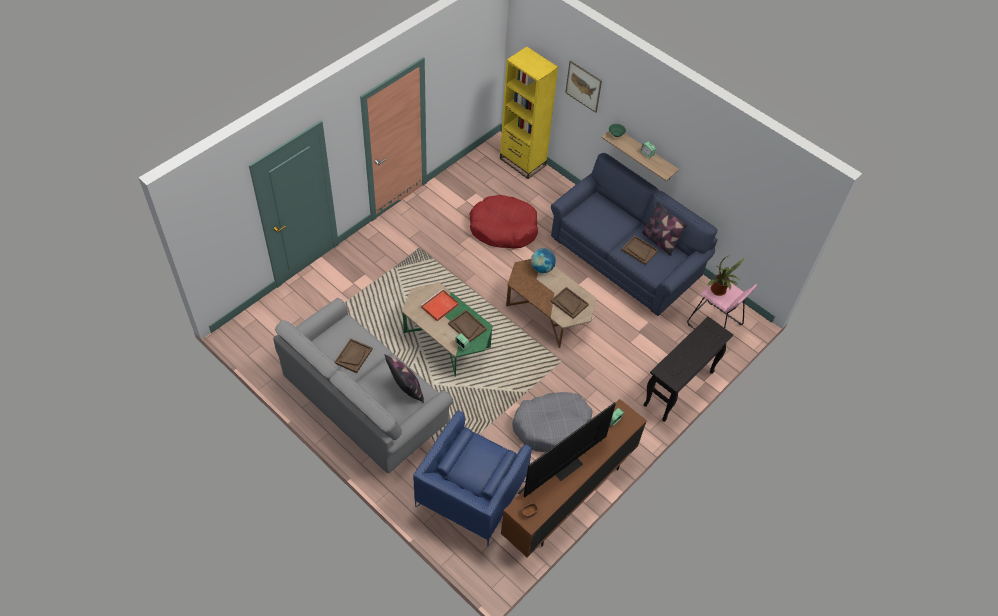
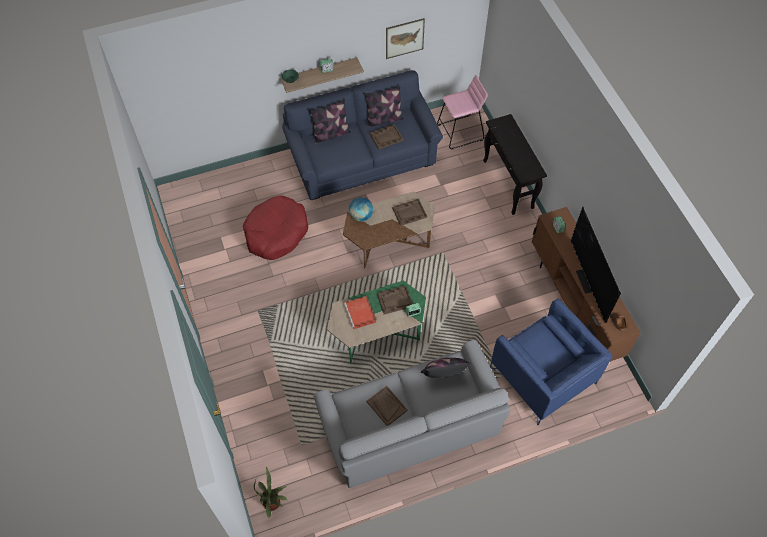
camera: 60 degrees left, 5 degrees up
(522, 162) = (207, 184): yellow bookcase -> none
(552, 426) = (503, 287): grey dog bed -> none
(583, 86) = (233, 71): picture -> picture (404, 38)
(613, 209) = (331, 134): none -> pillow
(719, 291) = (459, 104): potted plant -> potted plant (273, 502)

